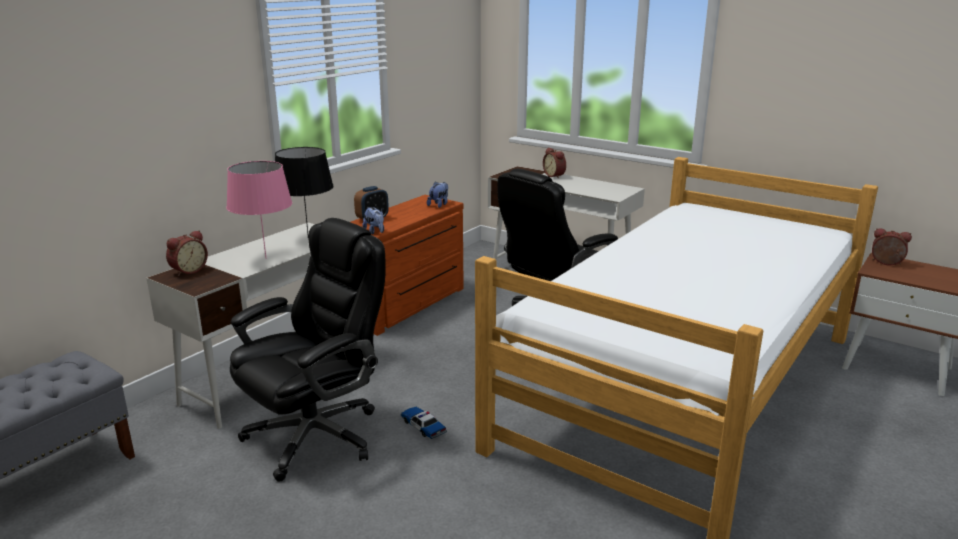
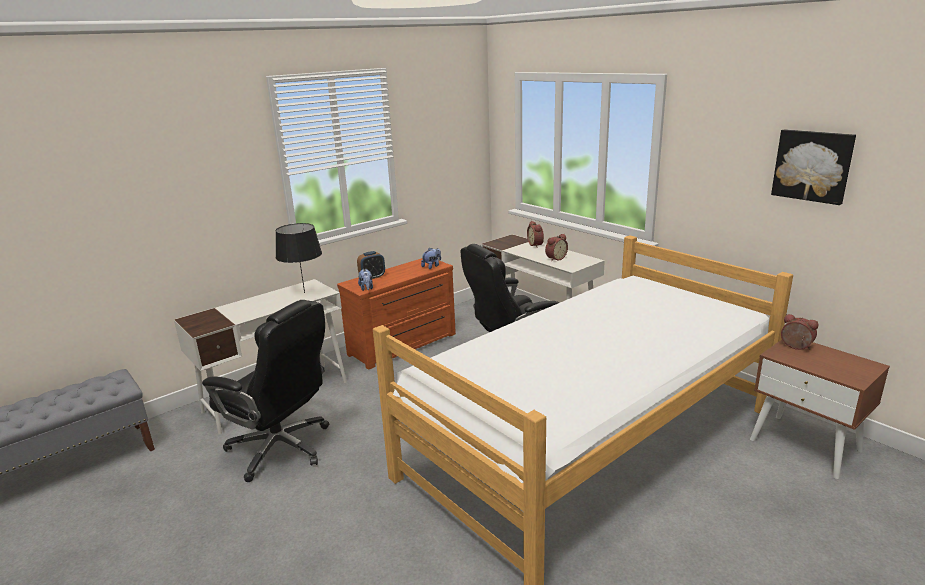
camera: 15 degrees right, 0 degrees up
(188, 270) = (204, 315): alarm clock -> alarm clock (555, 258)
(266, 258) = (262, 309): pink table lamp -> none
(316, 435) = (281, 448): black office chair -> black office chair turned 60 degrees clockwise
(423, 427) = (361, 451): toy car -> none
(895, 68) = (812, 165): none -> picture

